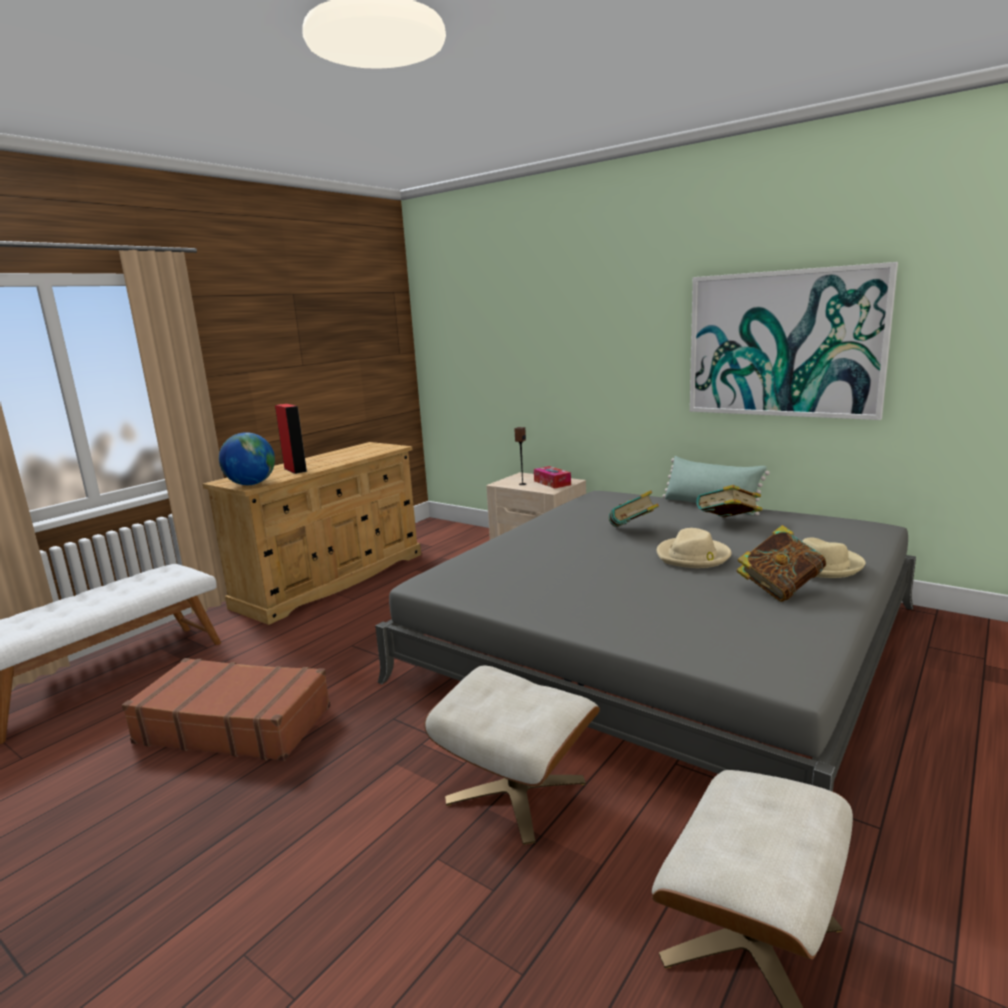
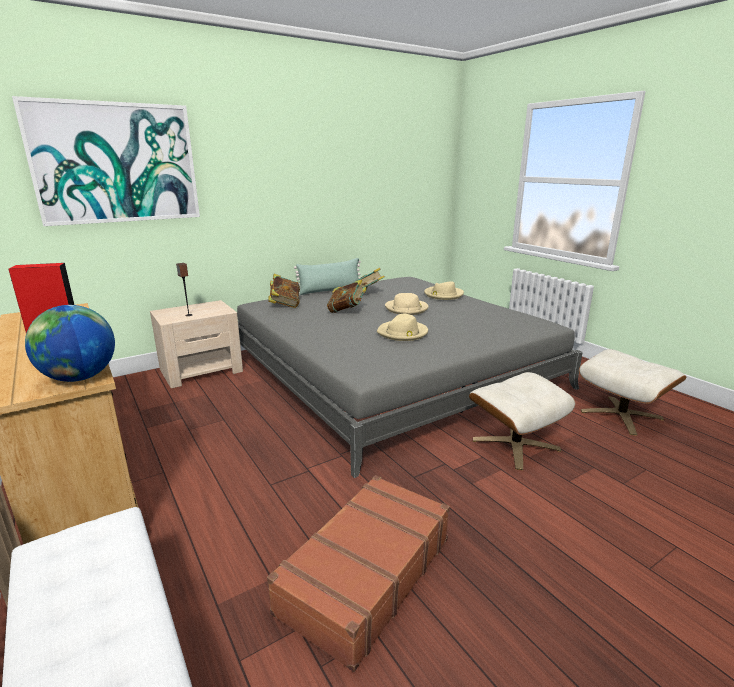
camera: 70 degrees left, 5 degrees up
(552, 483) = (207, 308): tissue box -> none
(581, 573) = (402, 333): none -> beige hat
(779, 589) = (462, 307): book -> book (285, 305)
(784, 344) = (345, 183): picture -> picture (116, 163)

